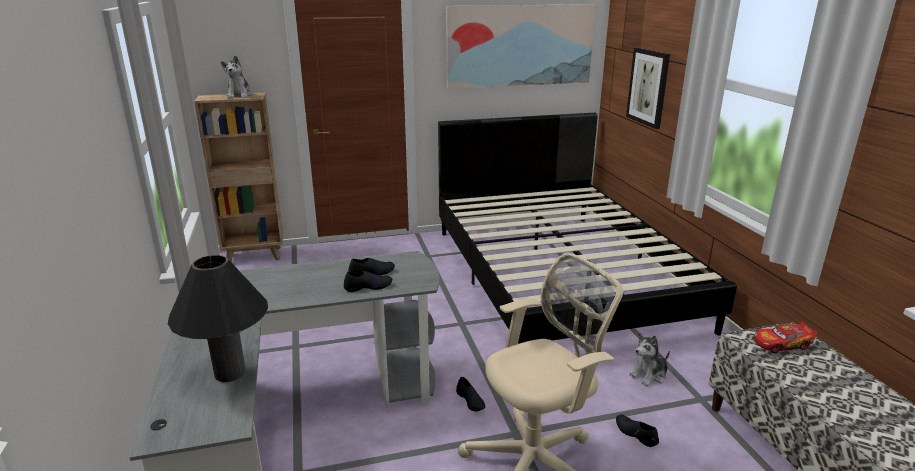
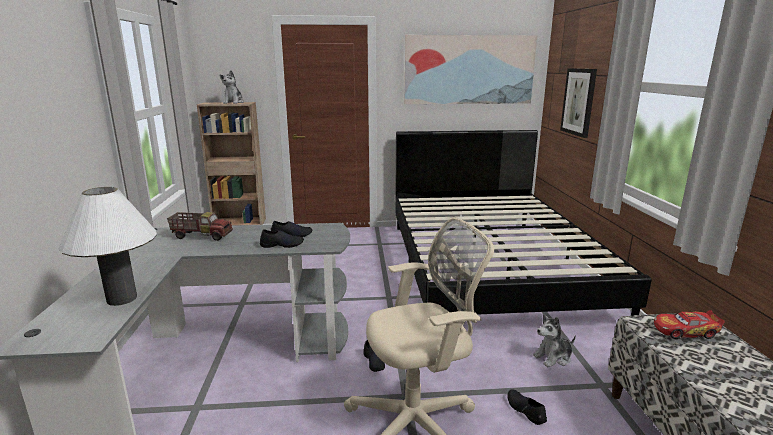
camera: 10 degrees right, 5 degrees down
(230, 373) = (122, 298): black table lamp -> white table lamp
(267, 281) = (202, 236): none -> toy truck

